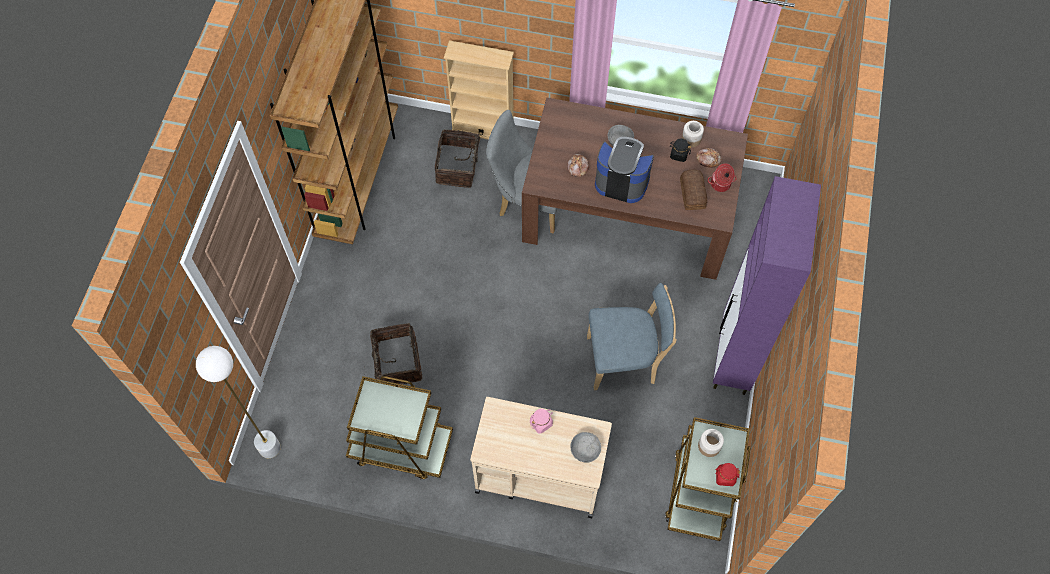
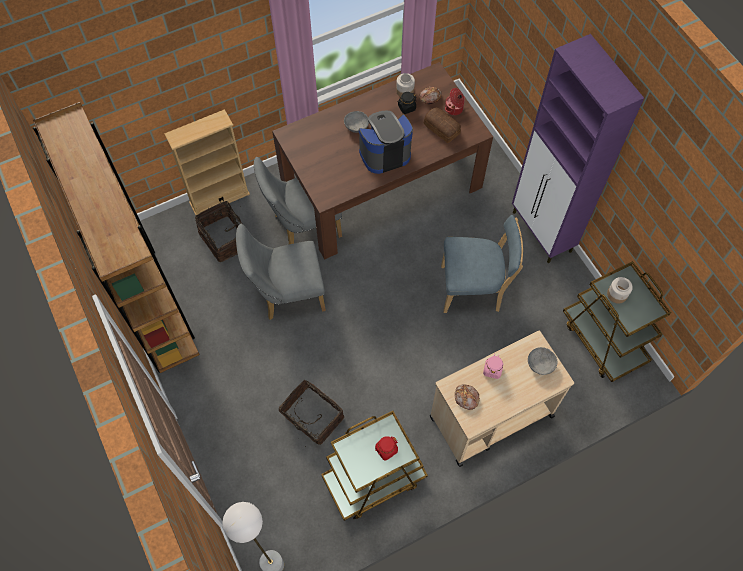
camera: 40 degrees left, 0 degrees up
(466, 248) = (287, 294): none -> grey chair
(577, 167) = (343, 166): bread -> bread (466, 398)
(624, 360) = (473, 289): blue chair -> blue chair turned 45 degrees clockwise
(725, 477) = (646, 307): red jar -> red jar (386, 450)

